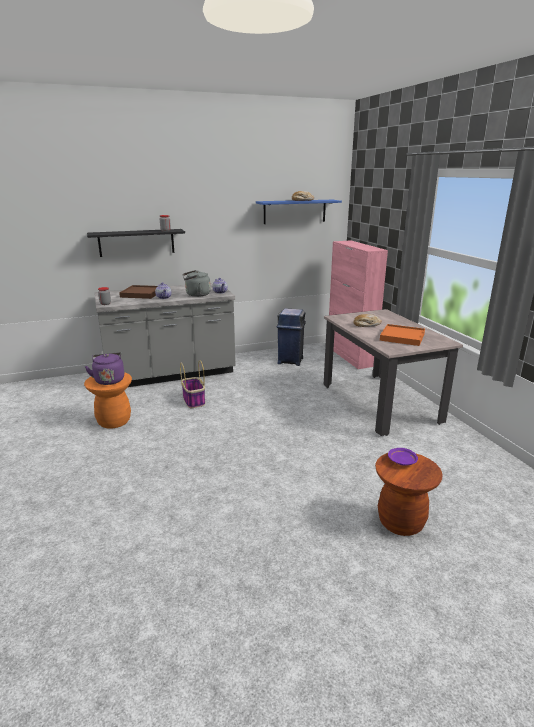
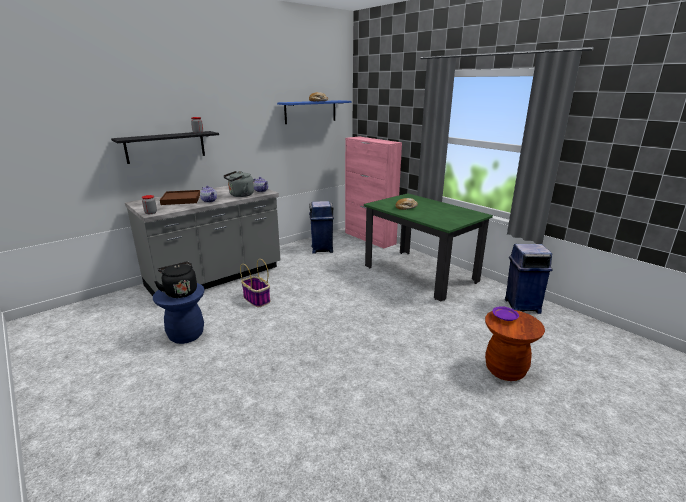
camera: 20 degrees left, 0 degrees up
(109, 380) = (180, 292): purple kettle -> black kettle
(114, 421) = (186, 335): orange stool -> blue stool
(379, 402) = (420, 274): beige dining table -> green dining table
(402, 337) = (443, 214): orange tray -> none
(477, 459) = (521, 306): none -> blue trash can

